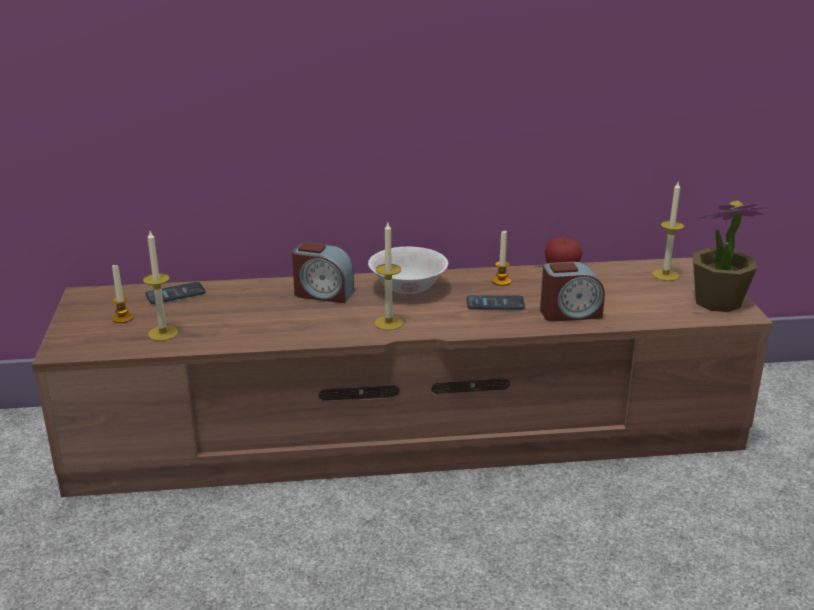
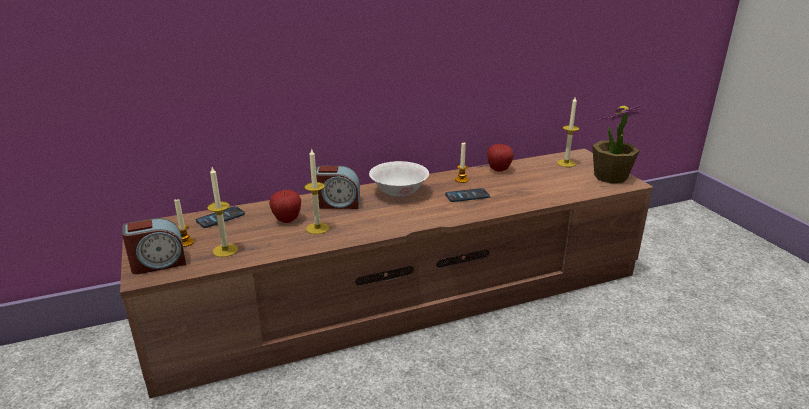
camera: 15 degrees left, 0 degrees up
(251, 307) = (287, 220): none -> apple
(388, 323) = (399, 219): candle -> candle (317, 228)
(570, 313) = (522, 196): alarm clock -> alarm clock (158, 263)

